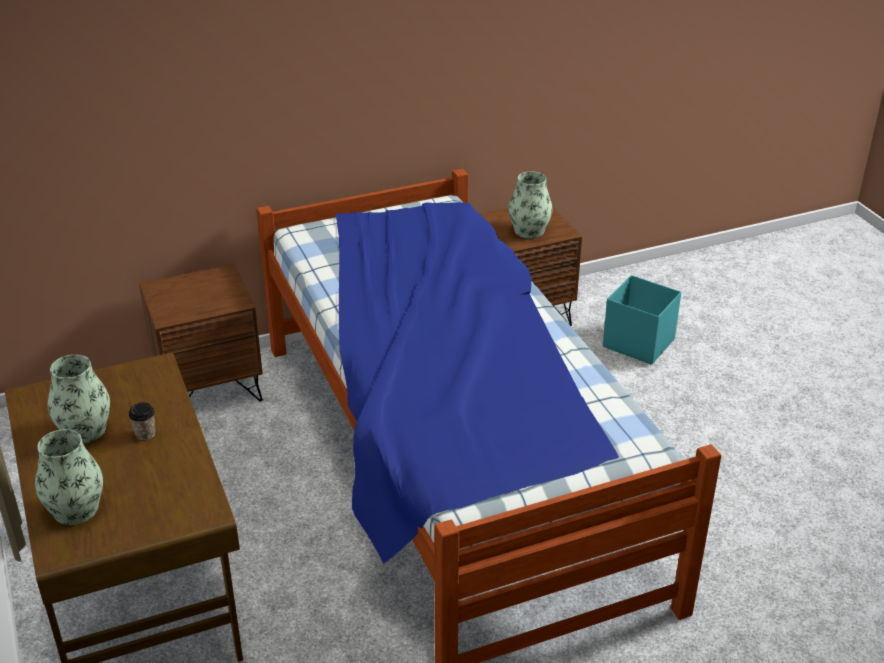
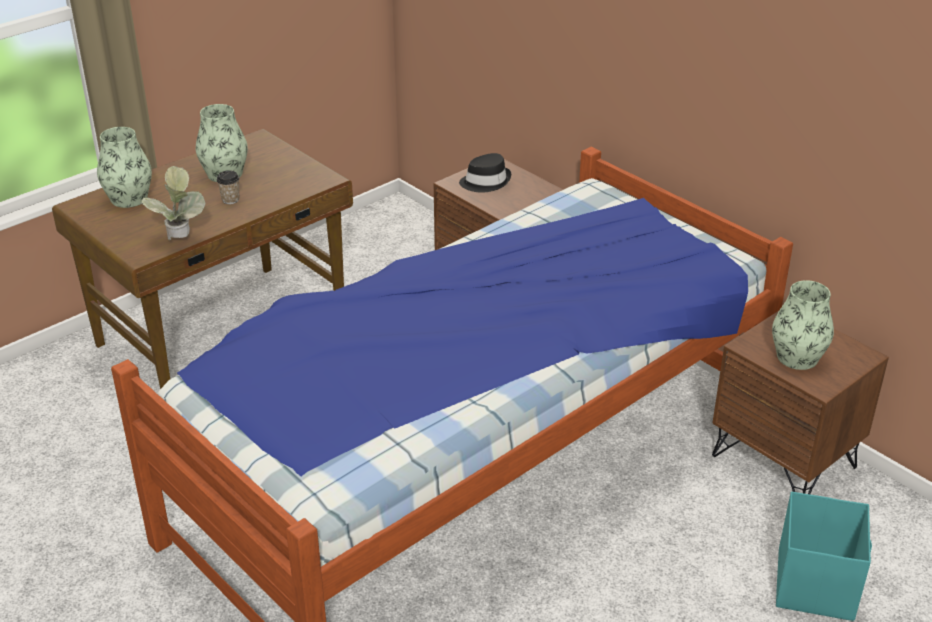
camera: 70 degrees right, 0 degrees up
(182, 299) = (485, 181): none -> black hat
(203, 480) = (180, 241): none -> potted plant

